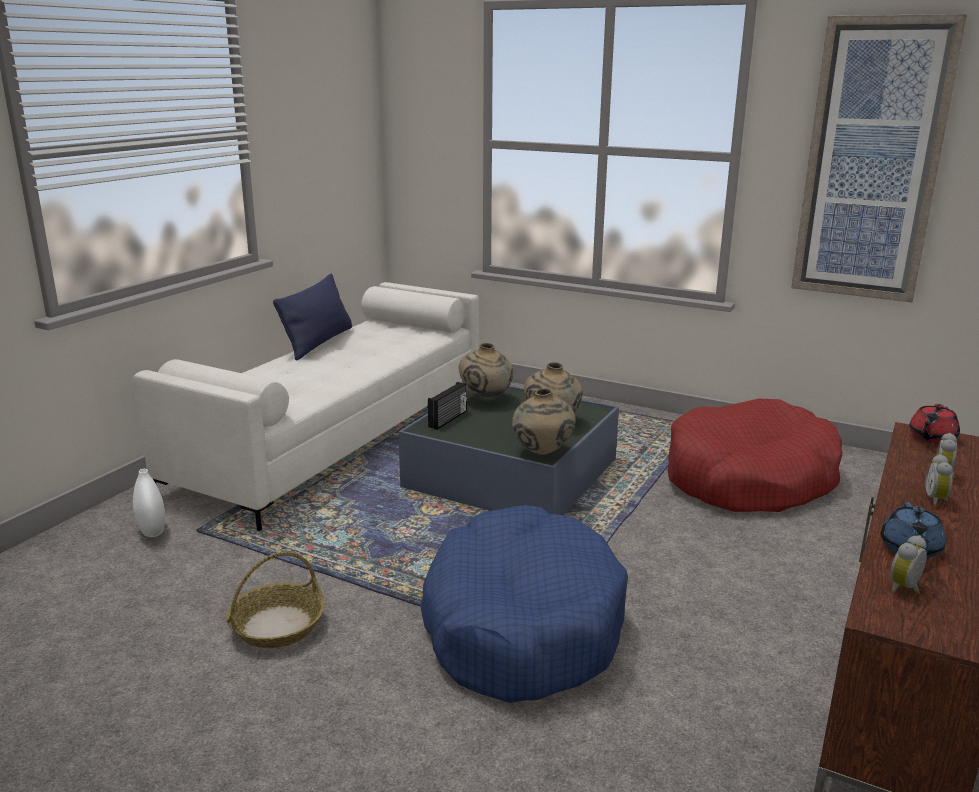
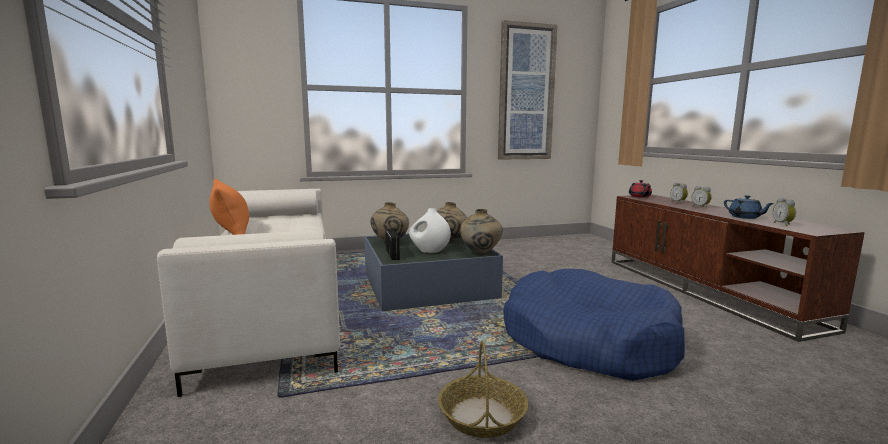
camera: 45 degrees left, 10 degrees down
(152, 530) = (229, 418): white vase -> white vase (429, 251)
(318, 342) = (231, 231): blue pillow -> orange pillow
(748, 478) = (526, 256): red dog bed -> none

